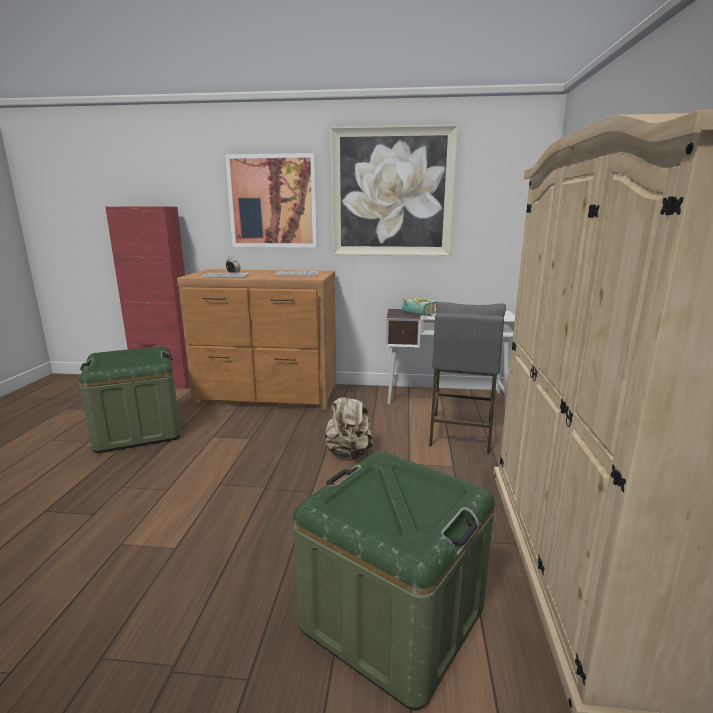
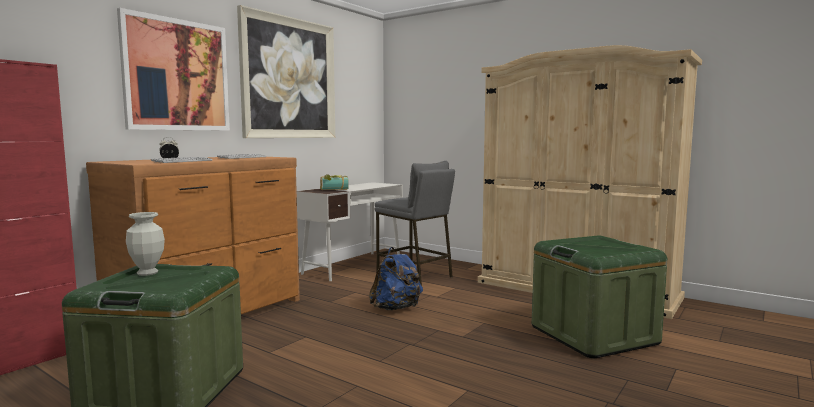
camera: 60 degrees left, 10 degrees down
(142, 353) = (147, 273): none -> vase
(349, 454) = (396, 308): beige backpack -> blue backpack

